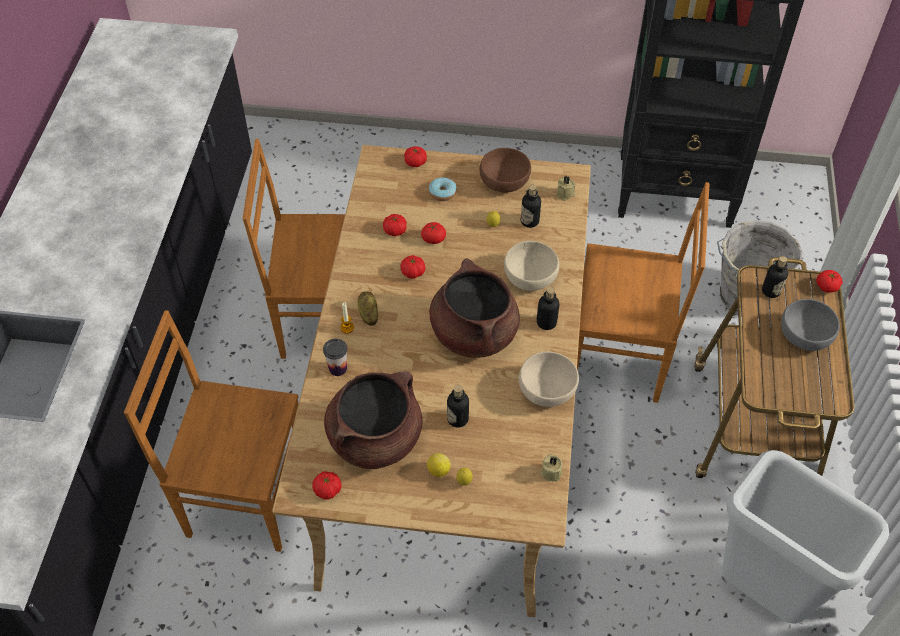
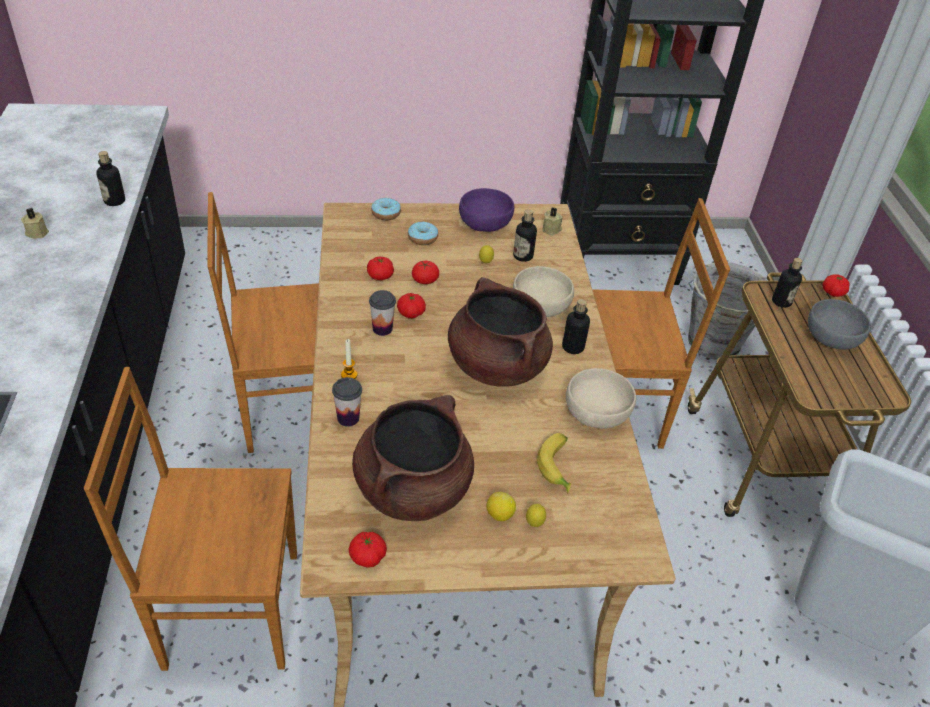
camera: 15 degrees left, 10 degrees down
(368, 314) = (370, 359): potato -> none
(384, 286) = (382, 329): none -> cup
(415, 162) = (386, 214): tomato -> donut
(457, 419) = (505, 455): bottle -> bottle (114, 201)
(499, 435) = (559, 467): none -> banana
(505, 181) = (486, 223): brown bowl -> purple bowl
(551, 471) = (631, 498): beige candle -> beige candle (37, 232)

